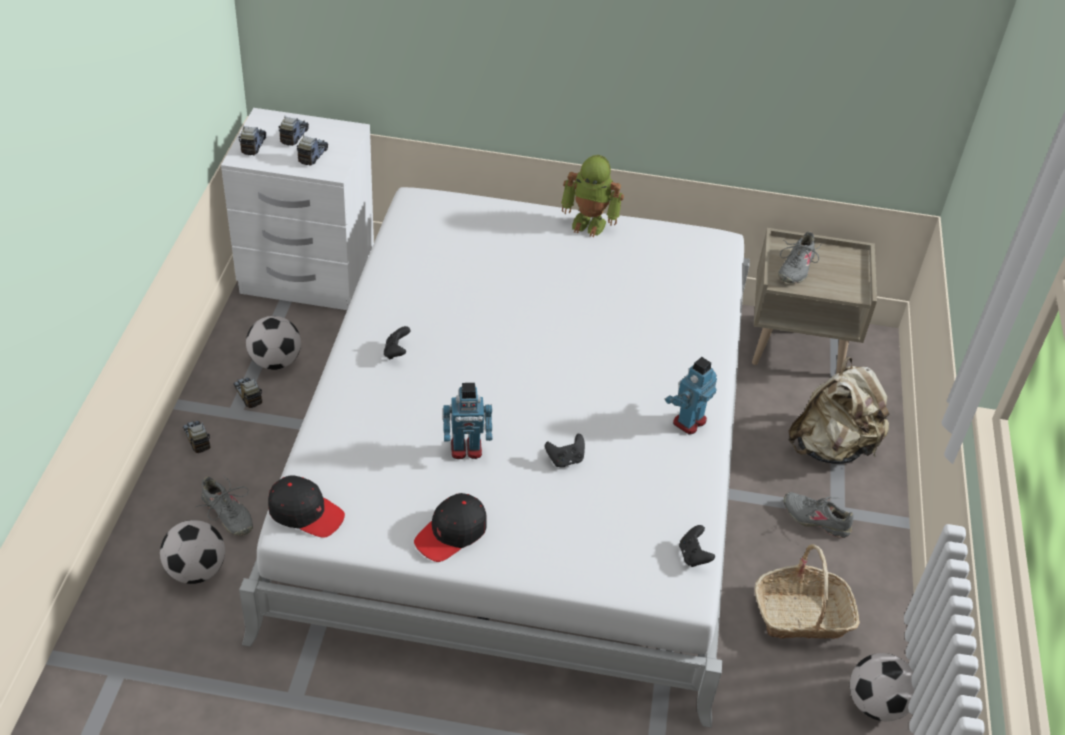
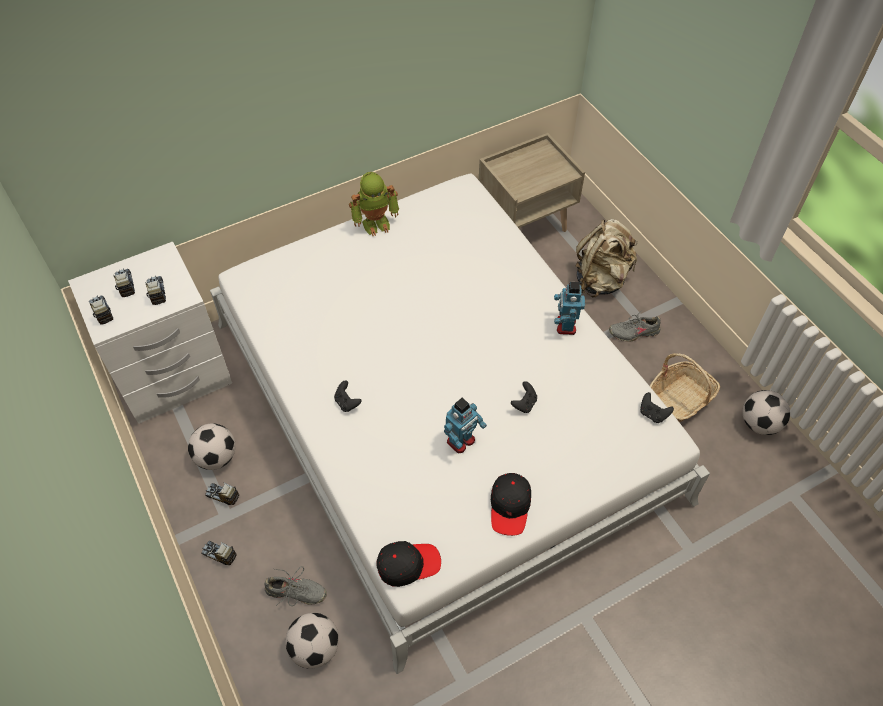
camera: 35 degrees left, 10 degrees up
(795, 268) = (519, 177): grey shoe -> none

